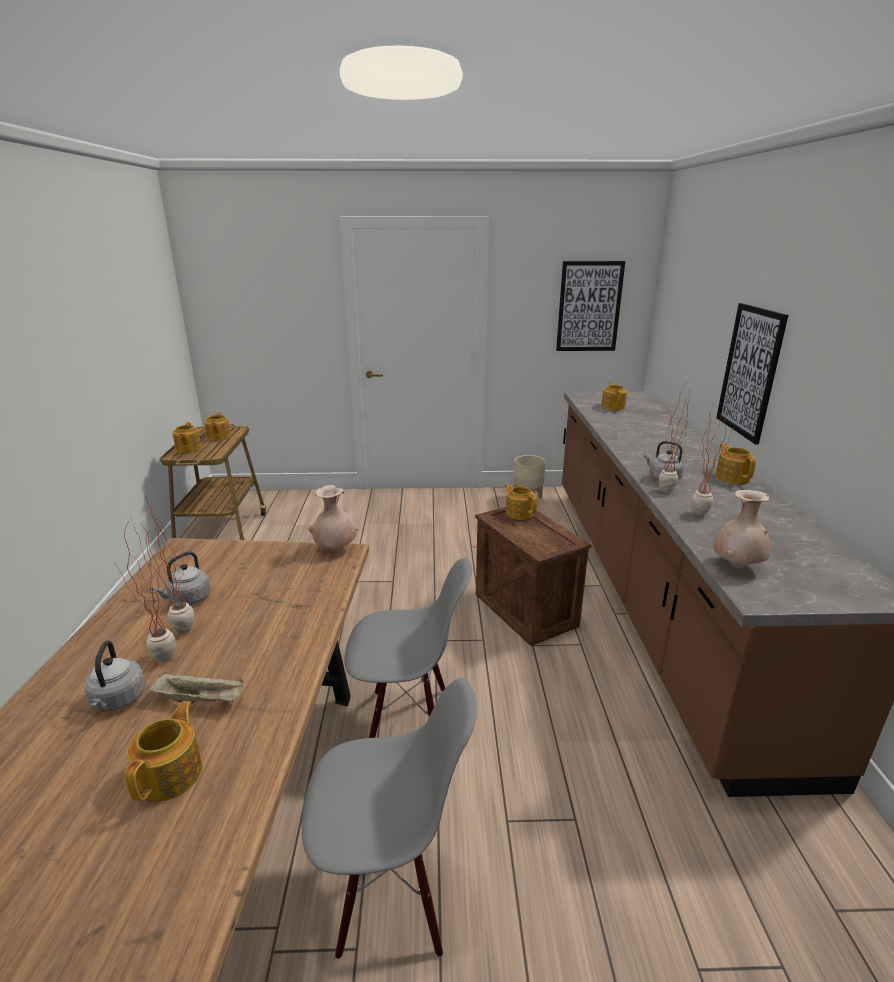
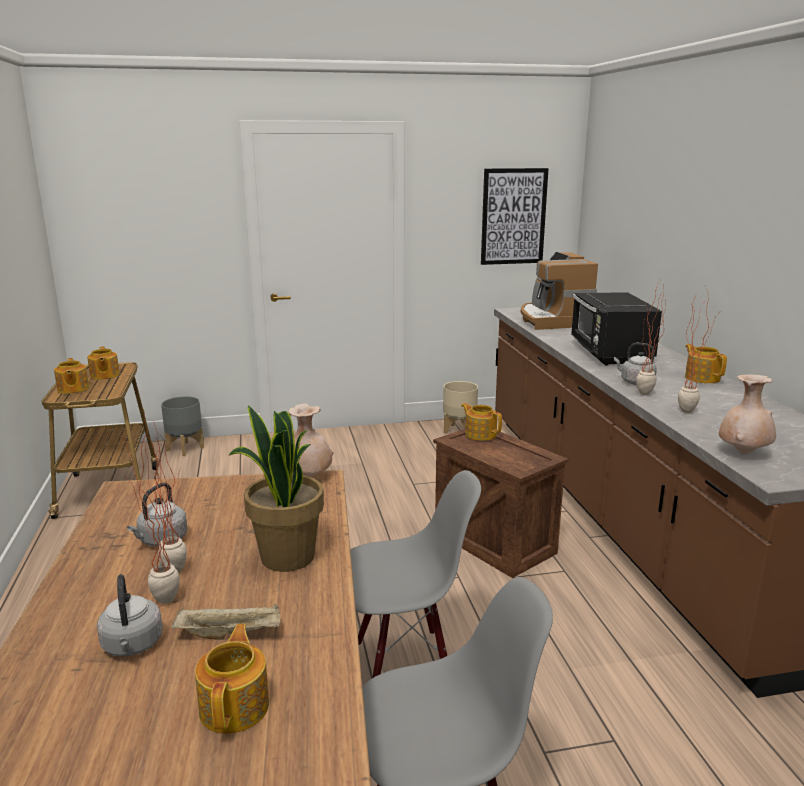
camera: 10 degrees left, 5 degrees down
(281, 627) = (286, 557): none -> potted plant
(293, 498) = (185, 448): none -> grey planter
(613, 407) = (552, 320): teapot -> coffee machine
(651, 446) = (609, 354): none -> black microwave
(750, 372) = (704, 271): picture -> none

